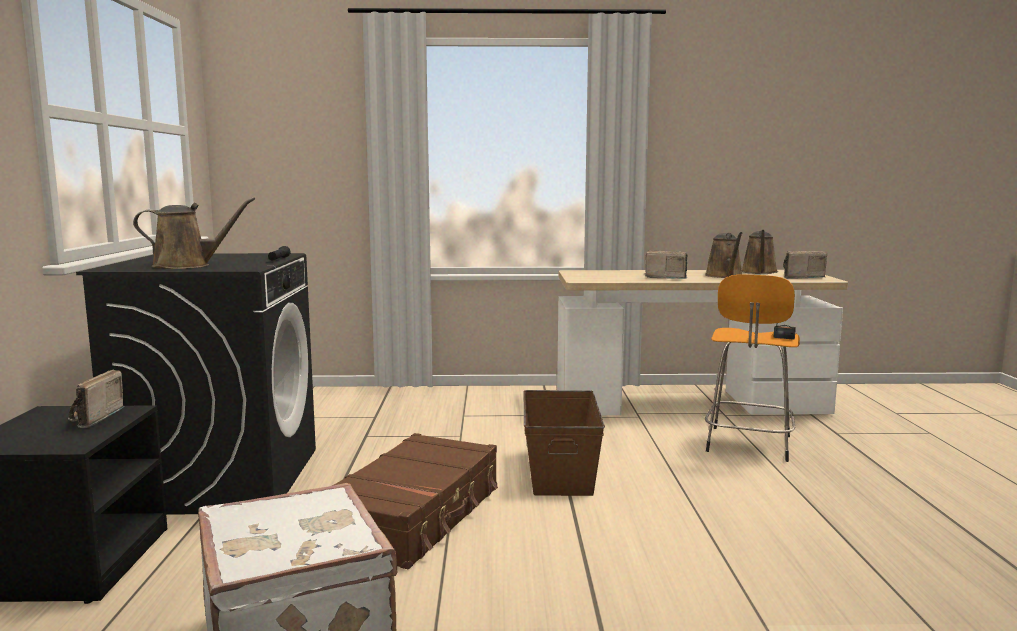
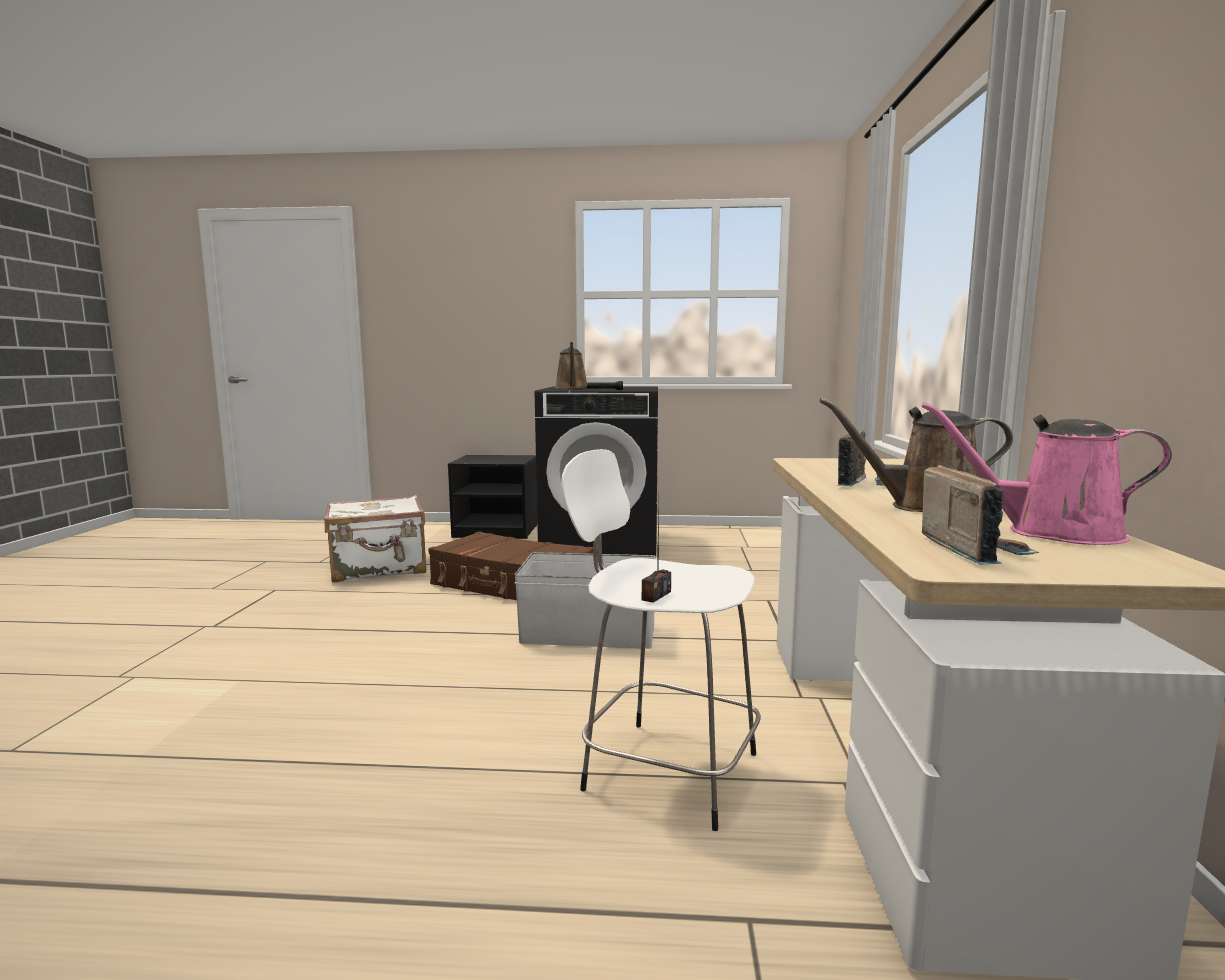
camera: 95 degrees right, 0 degrees up
(91, 419) = (504, 460): radio -> none
(561, 470) = (589, 634): brown storage box -> white storage box
(748, 445) = (665, 769): orange stool -> white stool
(759, 272) = (1052, 532): brown watering can -> pink watering can

